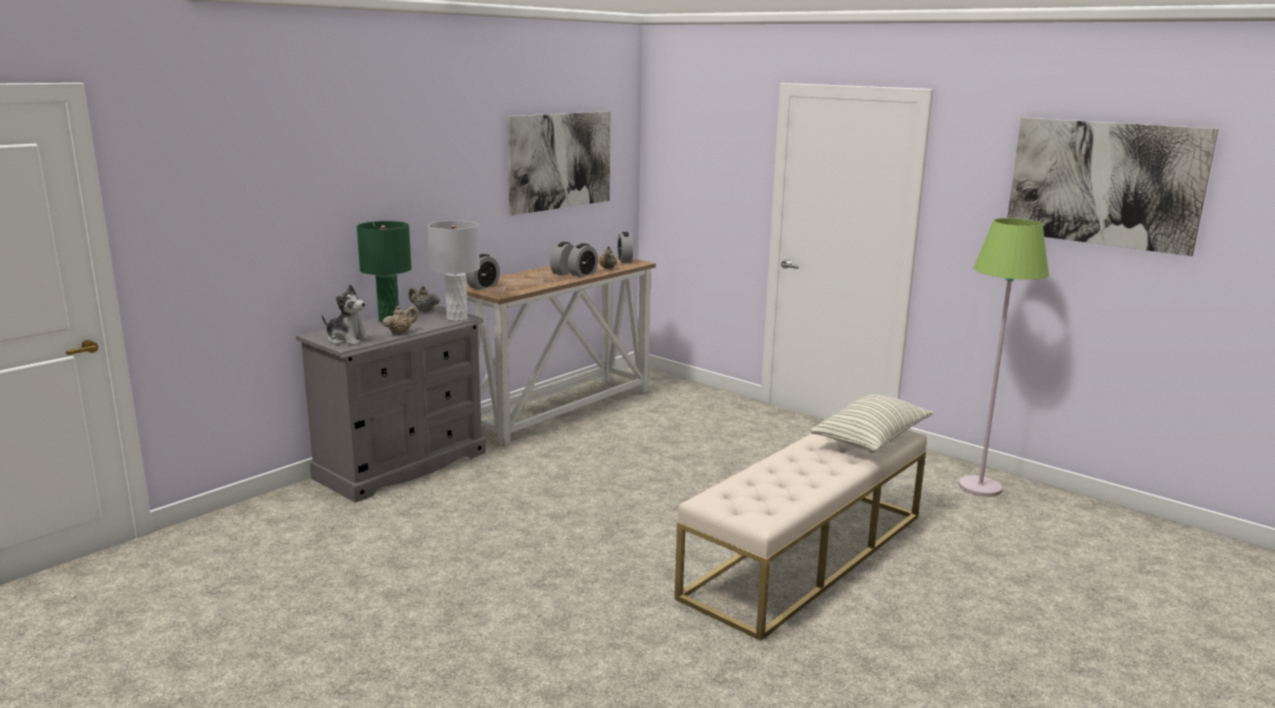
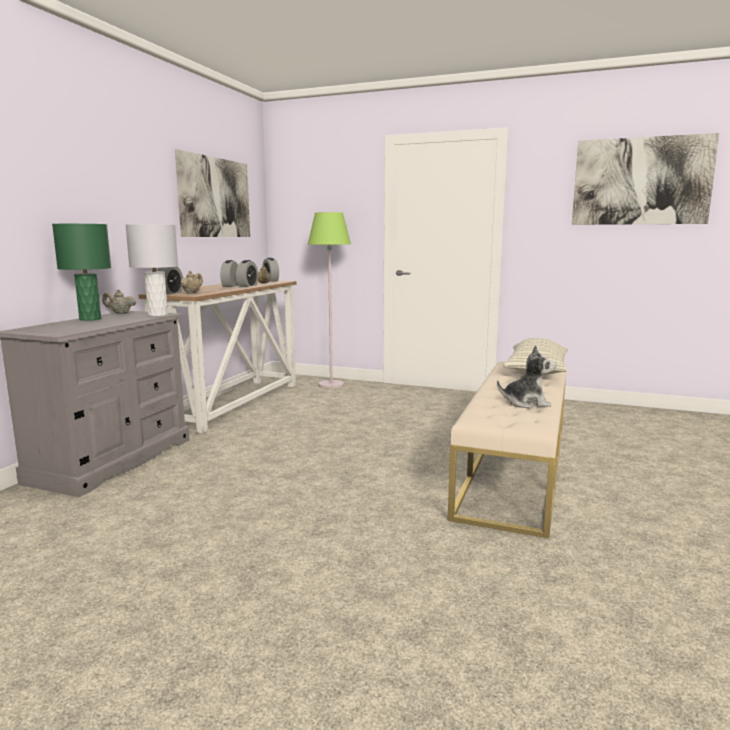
camera: 20 degrees left, 5 degrees down
(347, 340) = (57, 330): plush toy -> plush toy (526, 403)
(400, 332) = (110, 324): beige teapot -> beige teapot (192, 293)
(980, 487) = (578, 411): green floor lamp -> green floor lamp (331, 385)

